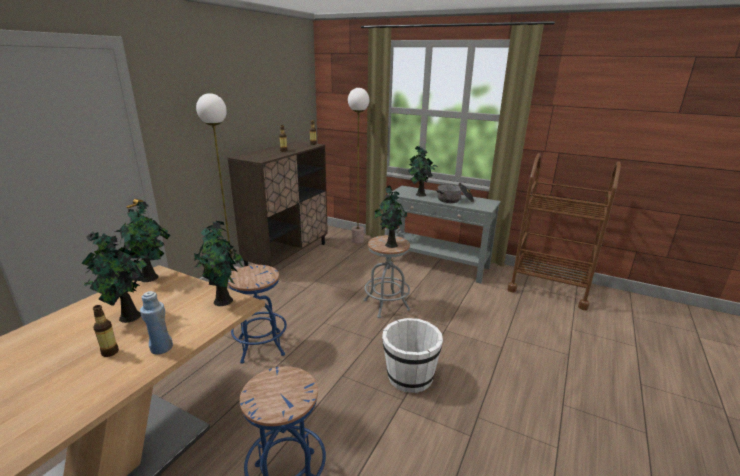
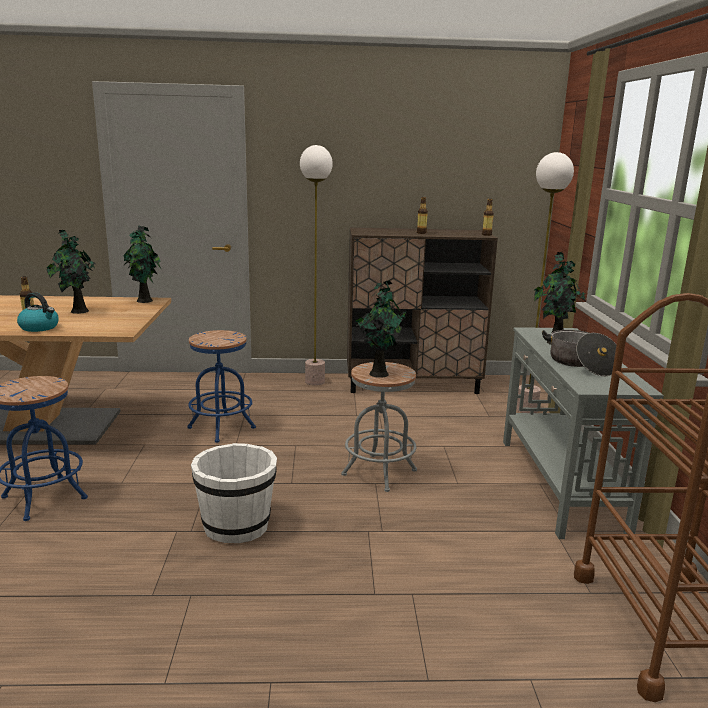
camera: 60 degrees right, 5 degrees down
(161, 348) = (40, 327): blue bottle -> kettle
(224, 301) = (121, 326): potted plant -> none

